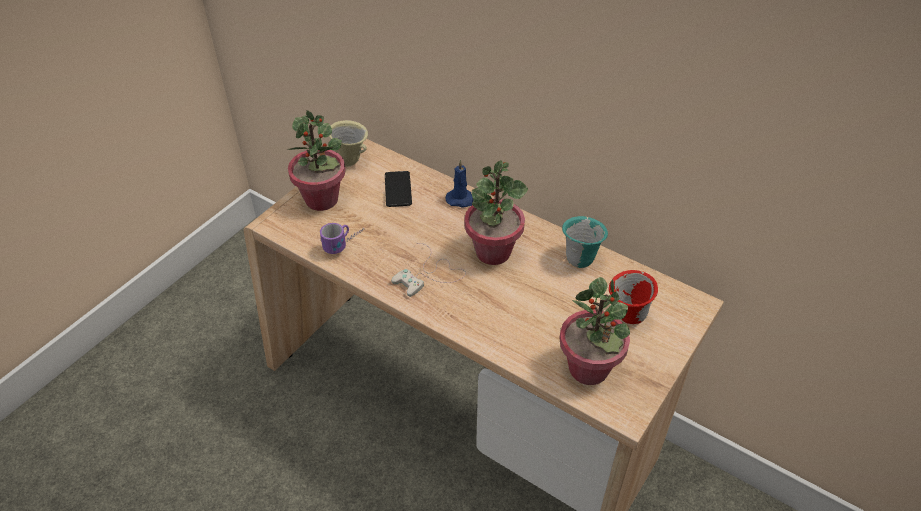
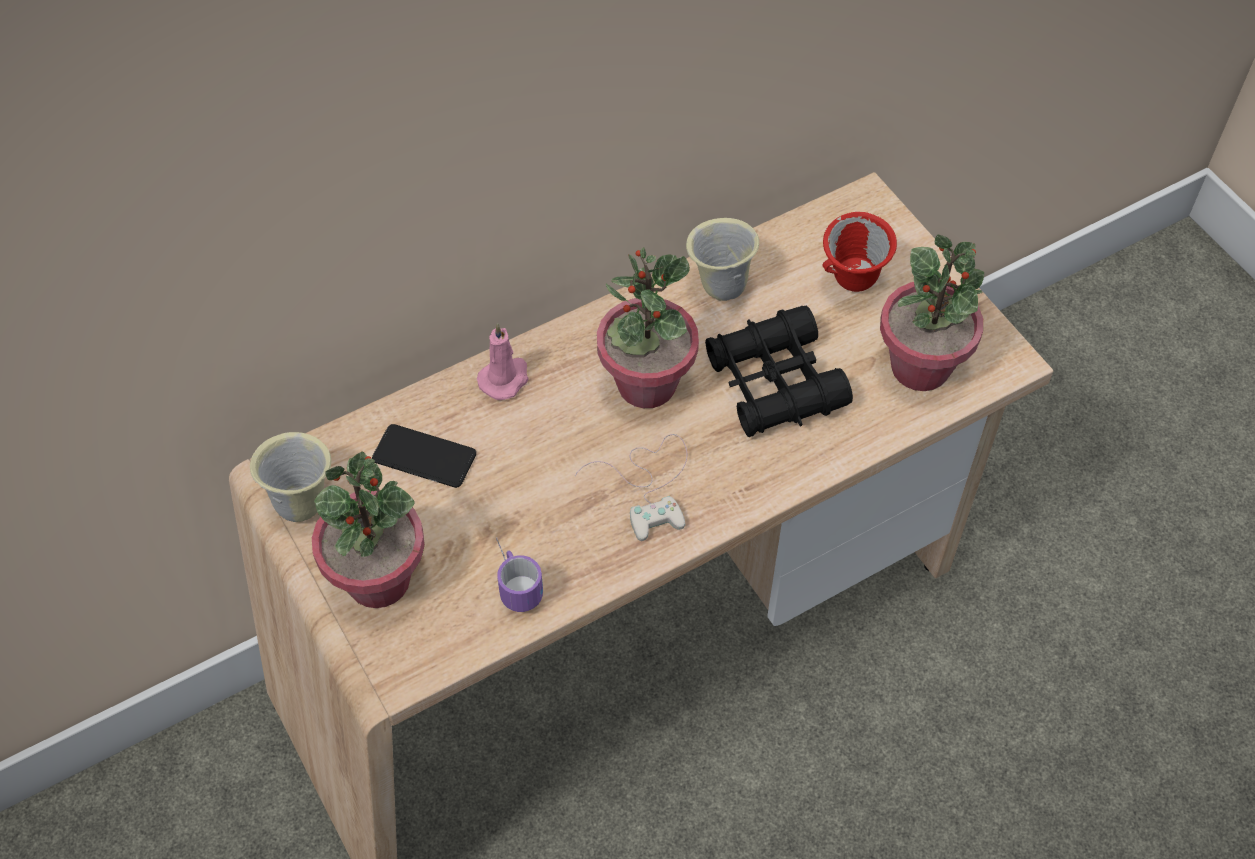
camera: 65 degrees left, 10 degrees up
(461, 200) = (505, 378): blue candle -> pink candle
(530, 304) = (775, 383): none -> black binoculars
(580, 259) = (719, 286): turquoise mug -> beige mug

